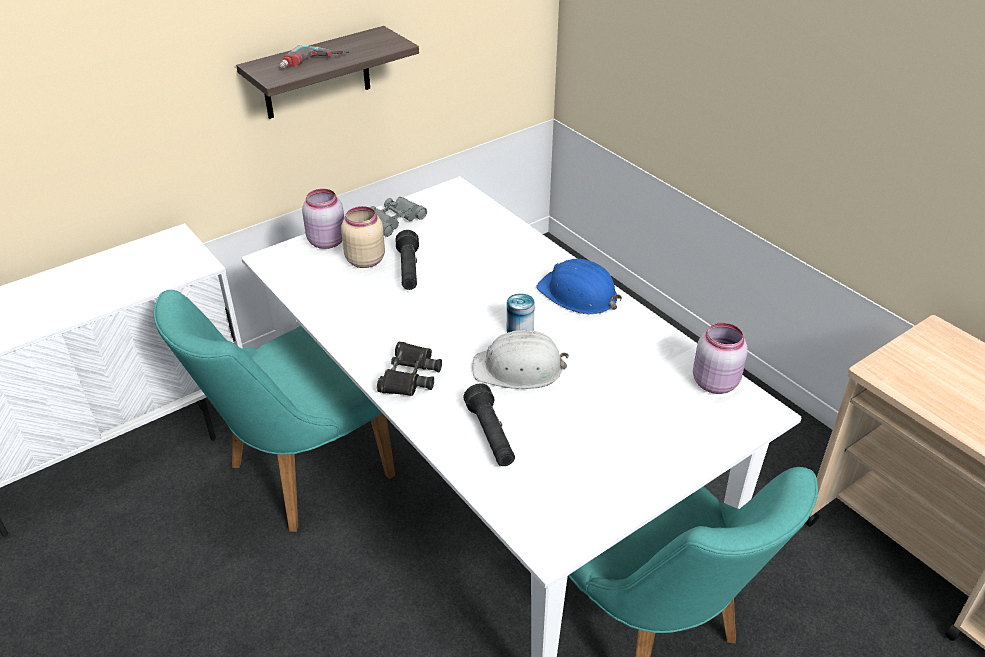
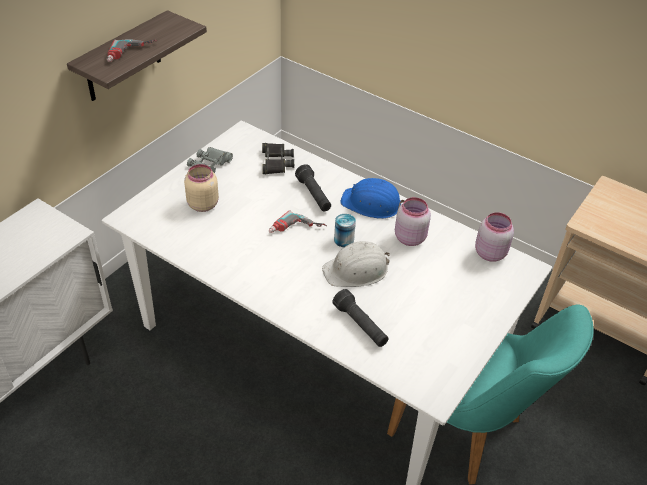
camera: 20 degrees left, 5 degrees up
(297, 476) = (169, 377): turquoise chair -> none
(327, 241) = (164, 193): pink jar -> pink jar (409, 237)
(408, 270) = (240, 207): black flashlight -> black flashlight (314, 195)
(409, 375) = (282, 292): black binoculars -> black binoculars (276, 162)
(464, 309) = (296, 231): none -> power drill

